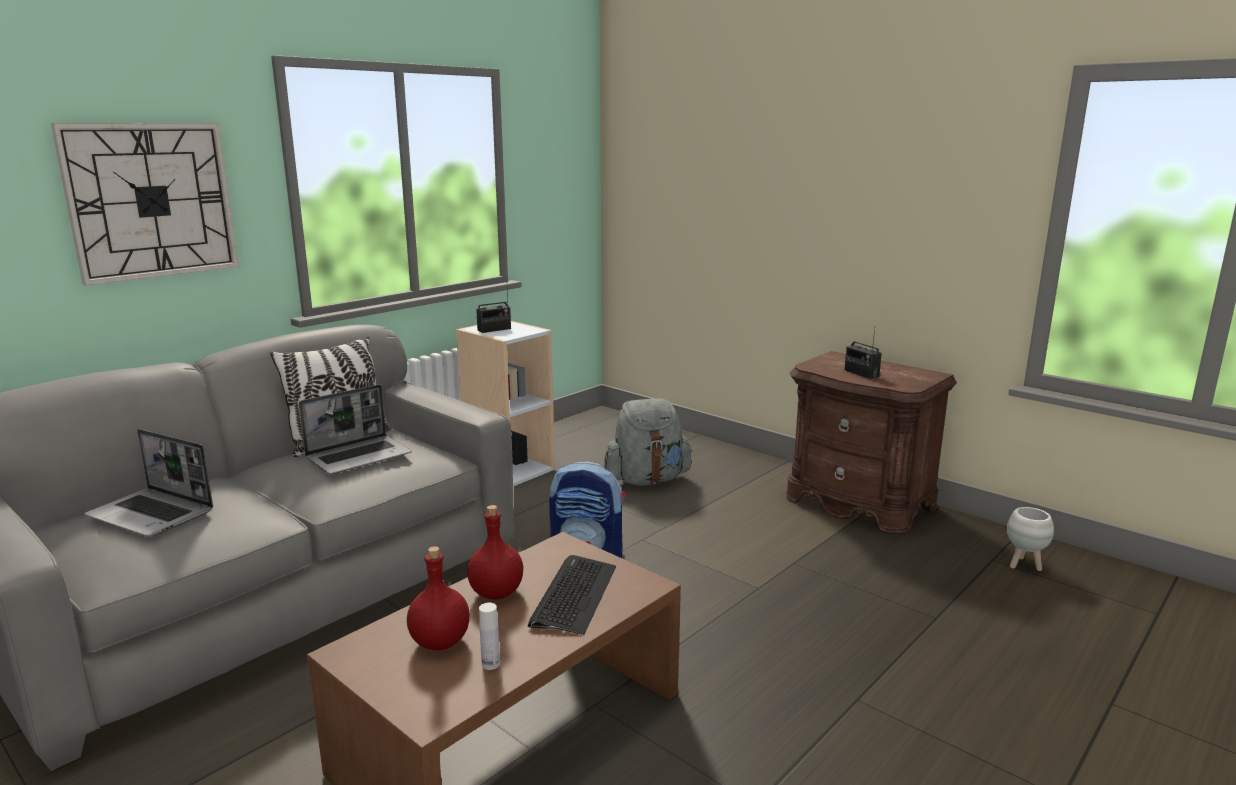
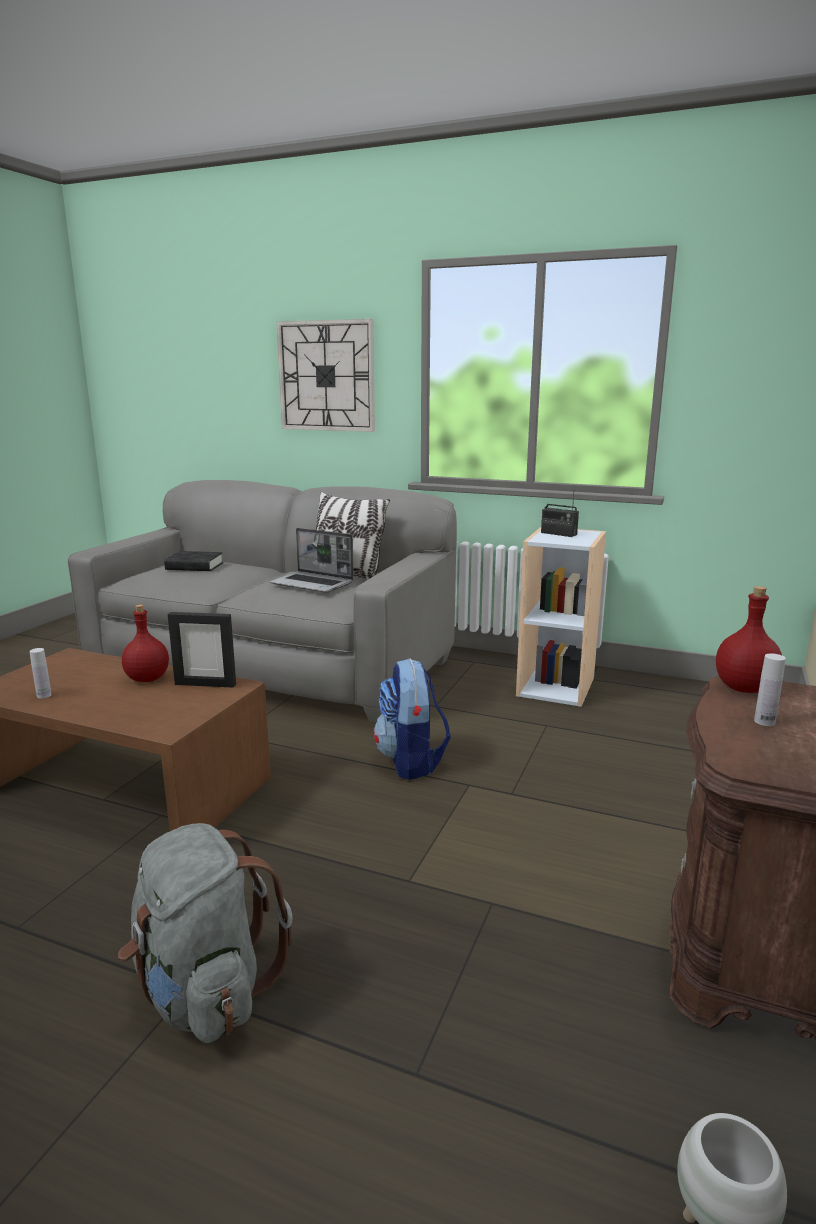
camera: 70 degrees right, 0 degrees up
(153, 514) = (194, 566): laptop -> black book
(441, 642) = (76, 676): red bottle -> red bottle (744, 689)
(543, 560) = (206, 684): none -> picture frame
(573, 595) = (145, 704): keyboard -> none
(647, 480) = (619, 760): grey backpack -> grey backpack (204, 992)
(861, 373) = (764, 722): radio -> white bottle

